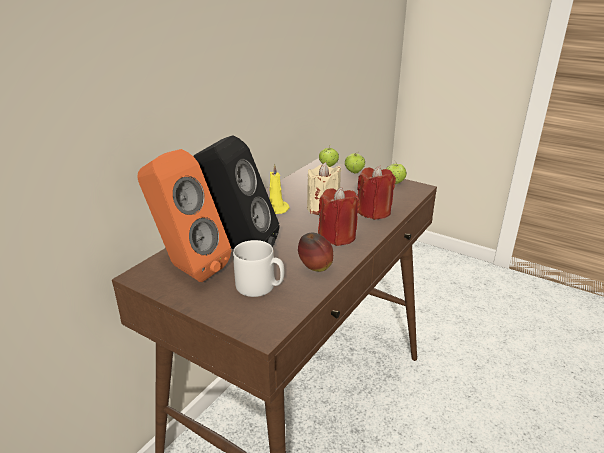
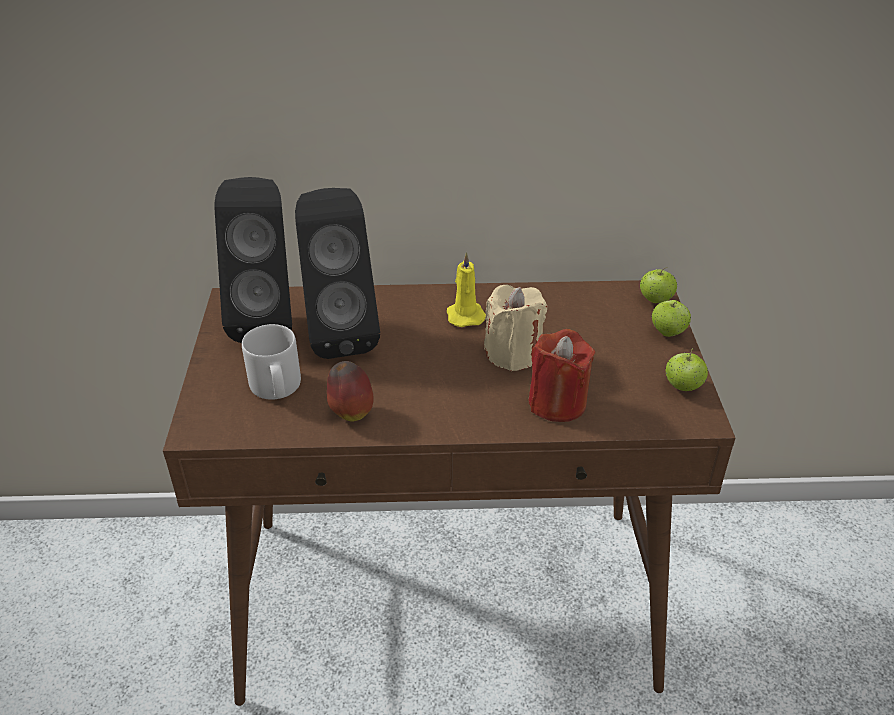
camera: 55 degrees right, 10 degrees up
(187, 268) = (268, 321): orange speaker -> black speaker
(337, 236) = (448, 398): red candle -> none

